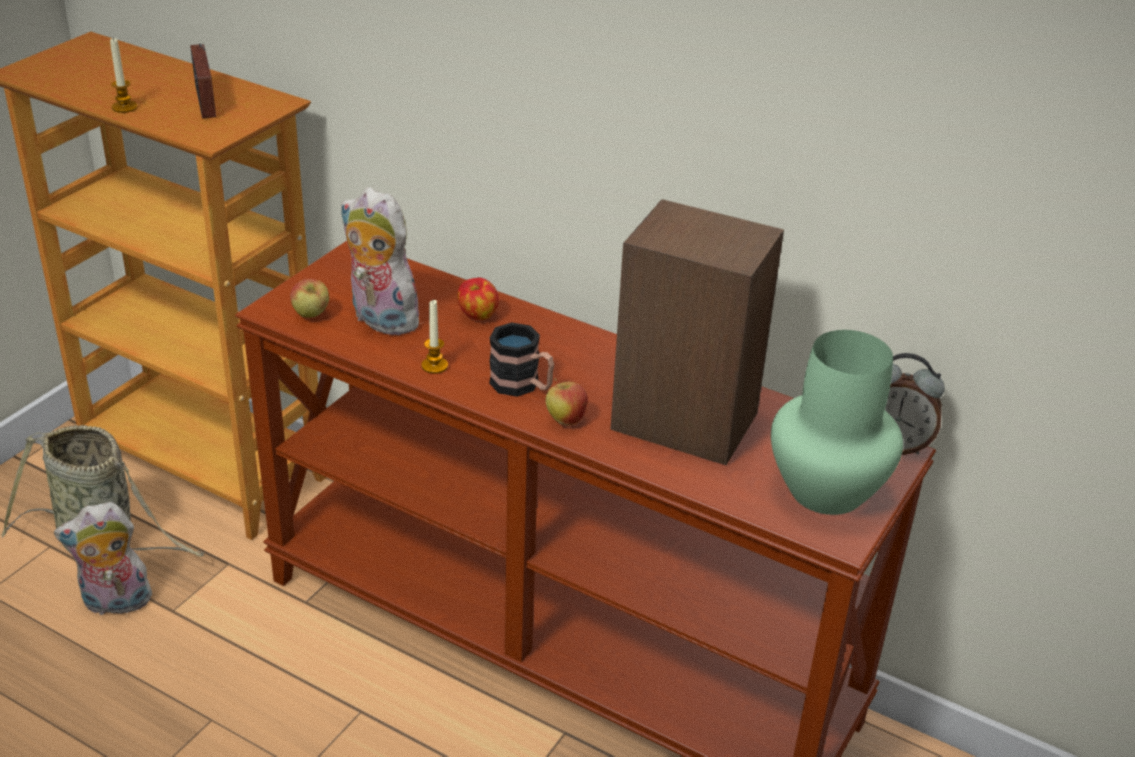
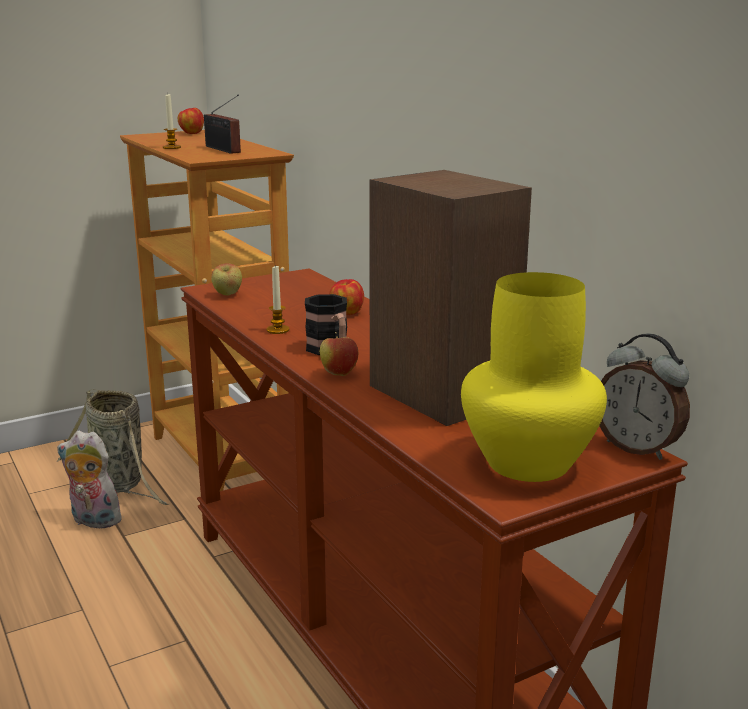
camera: 30 degrees right, 15 degrees down
(86, 51) = (191, 133): none -> apple
(205, 103) = (223, 150): radio -> radio turned 45 degrees counterclockwise
(379, 320) = (272, 303): plush toy -> none
(824, 490) = (526, 462): green vase -> yellow vase

